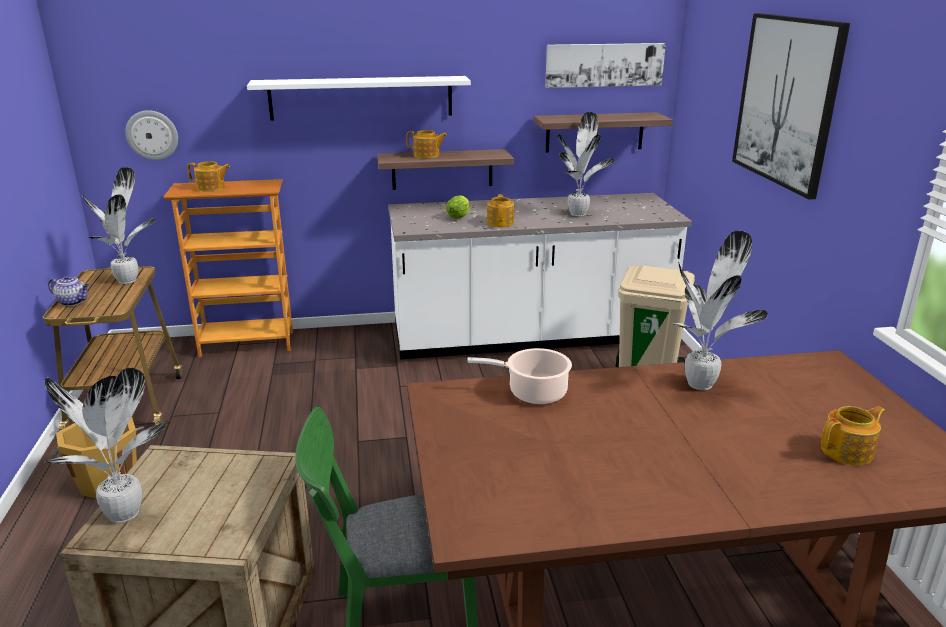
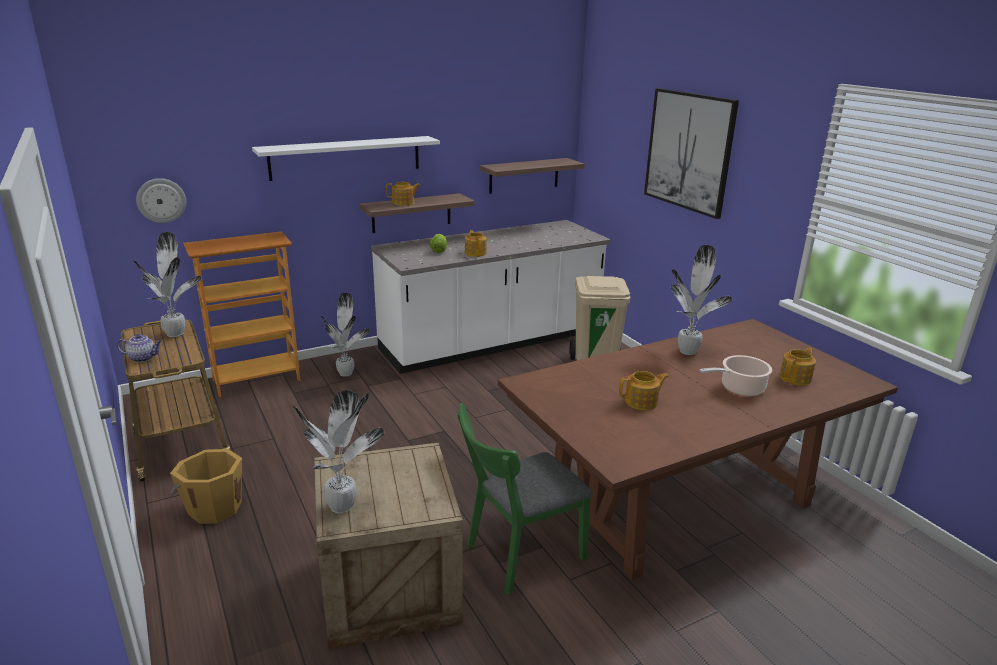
camera: 20 degrees left, 0 degrees up
(211, 188) = (225, 244): teapot -> teapot (642, 402)
(533, 392) = (589, 372): cooking pot -> cooking pot (739, 388)
(578, 213) = (527, 240): potted plant -> potted plant (346, 373)
(604, 65) = (529, 123): picture -> none

